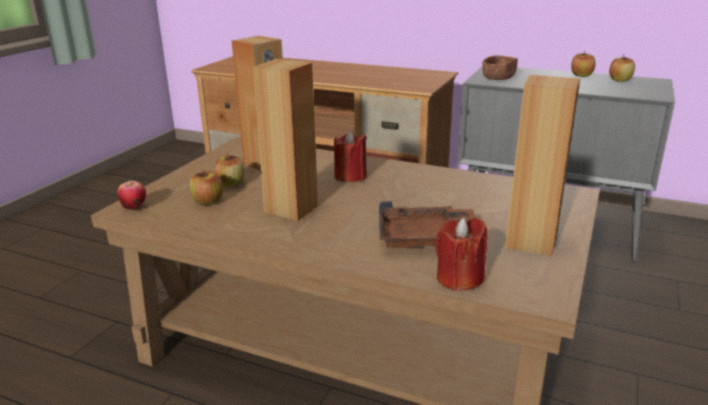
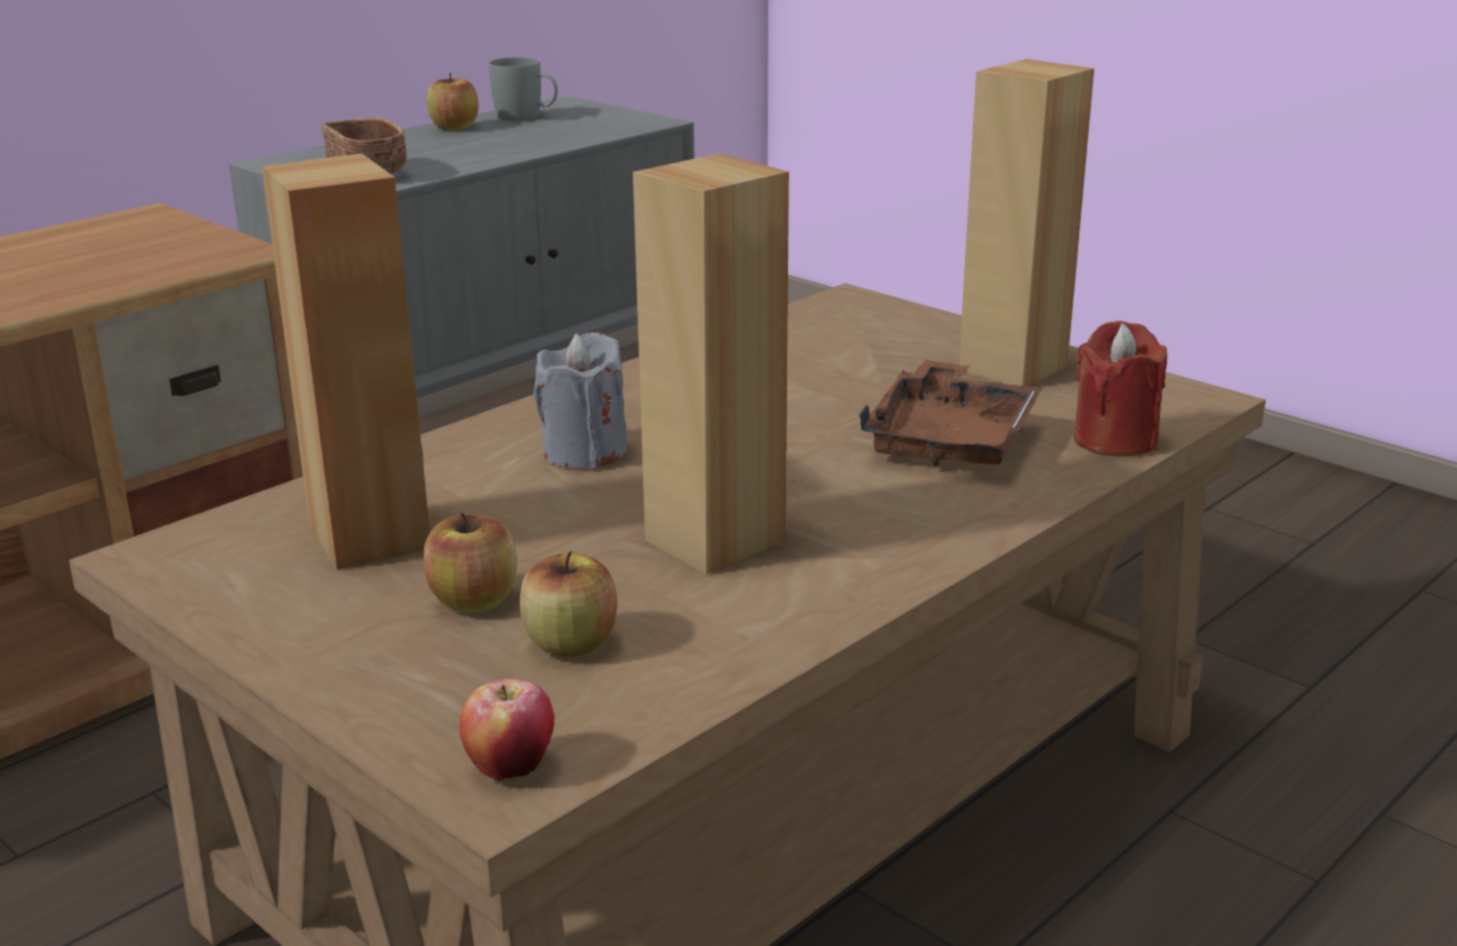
camera: 70 degrees left, 0 degrees up
(350, 176) = (584, 452): red candle -> grey candle
(620, 80) = (526, 117): apple -> grey mug

